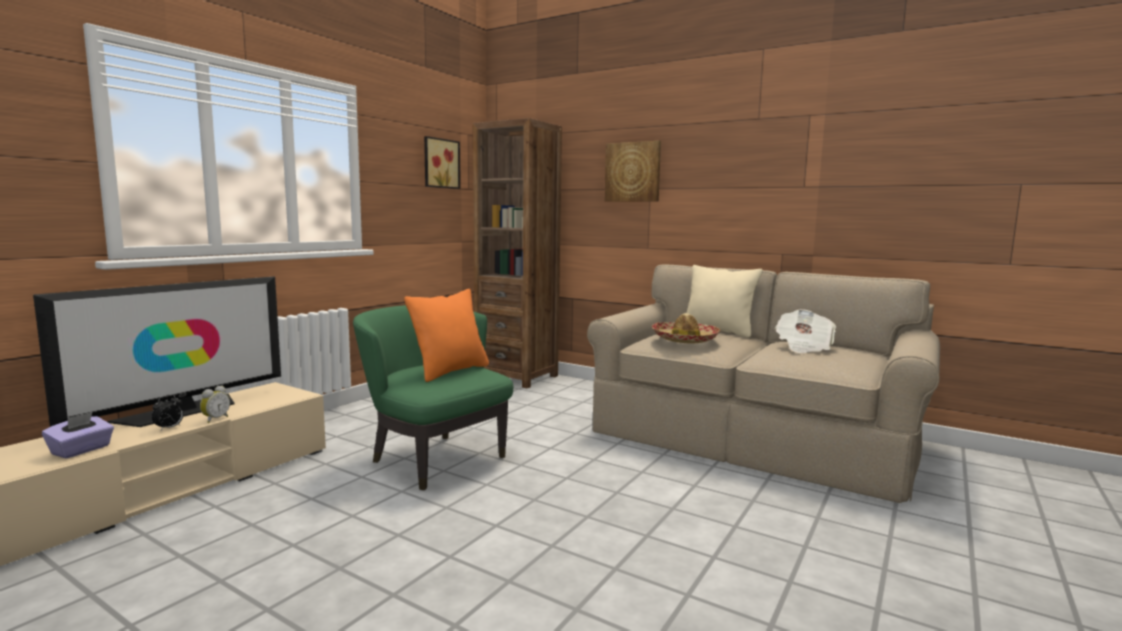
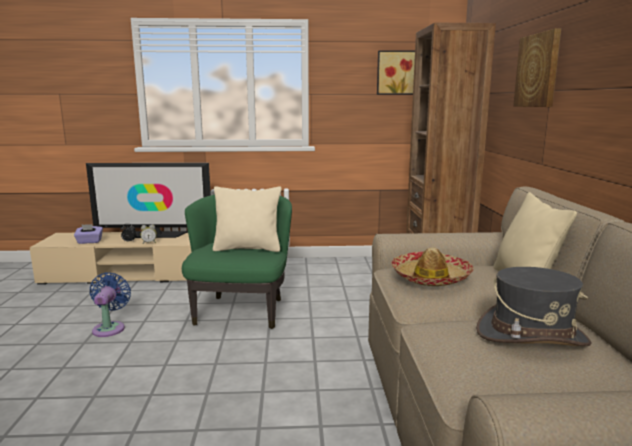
camera: 55 degrees right, 5 degrees up
(327, 541) = (110, 328): none -> blue fan
(450, 371) = (248, 248): orange pillow -> beige pillow
(803, 347) = (531, 336): newspaper -> grey hat

